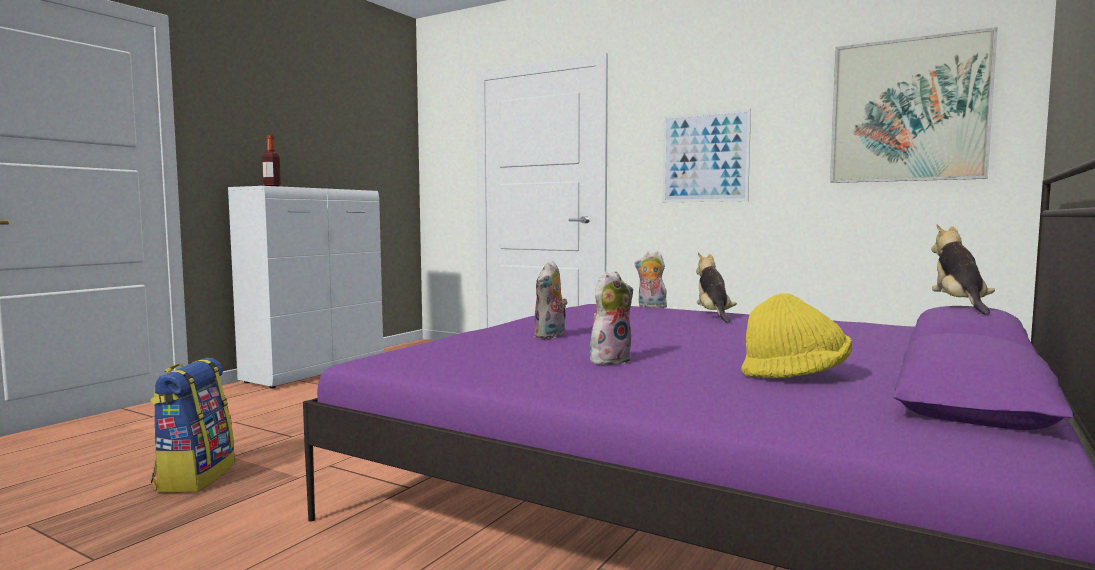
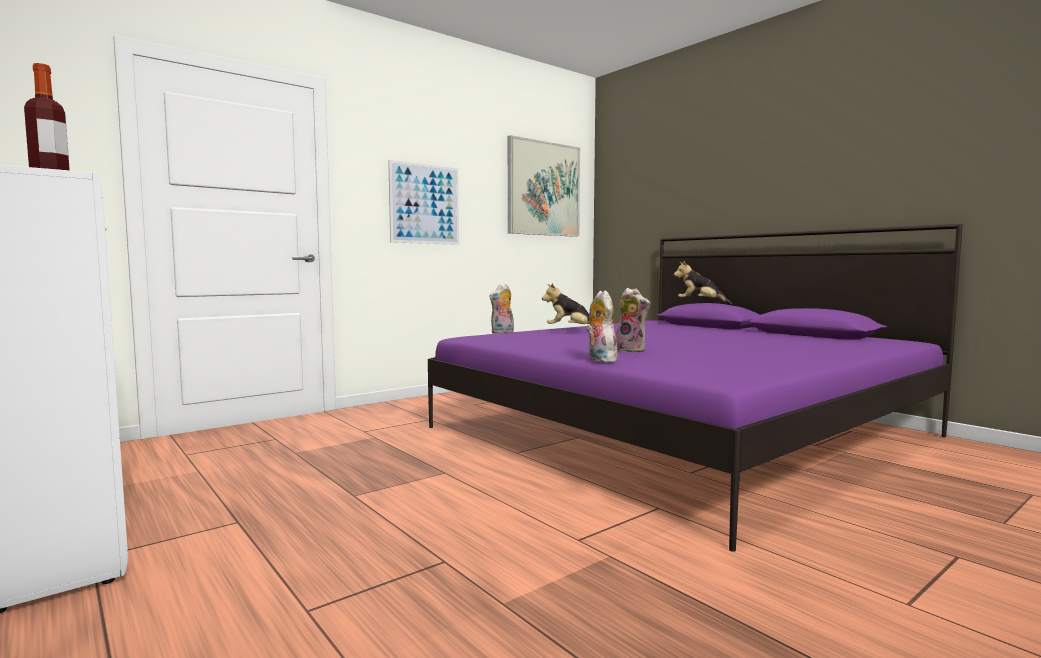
camera: 70 degrees left, 0 degrees up
(194, 477) = (578, 627): backpack -> none
(609, 360) = (732, 349): plush toy -> plush toy (599, 360)
(795, 375) = (773, 339): yellow hat -> none

